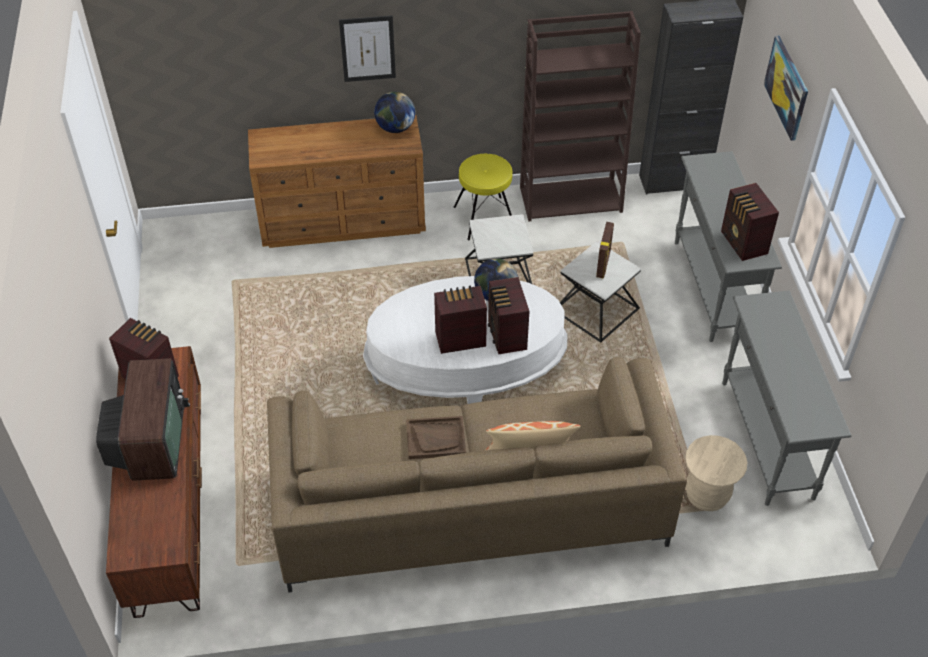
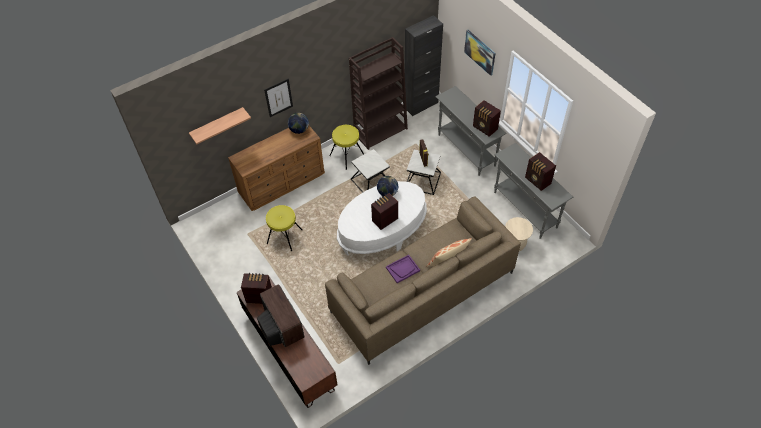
camera: 25 degrees left, 5 degrees up
(235, 57) = (217, 125): none -> shelf
(290, 309) = (284, 236): none -> yellow stool
(436, 438) = (403, 269): brown tray -> purple tray
(506, 336) = (404, 210): radio -> radio (538, 181)

